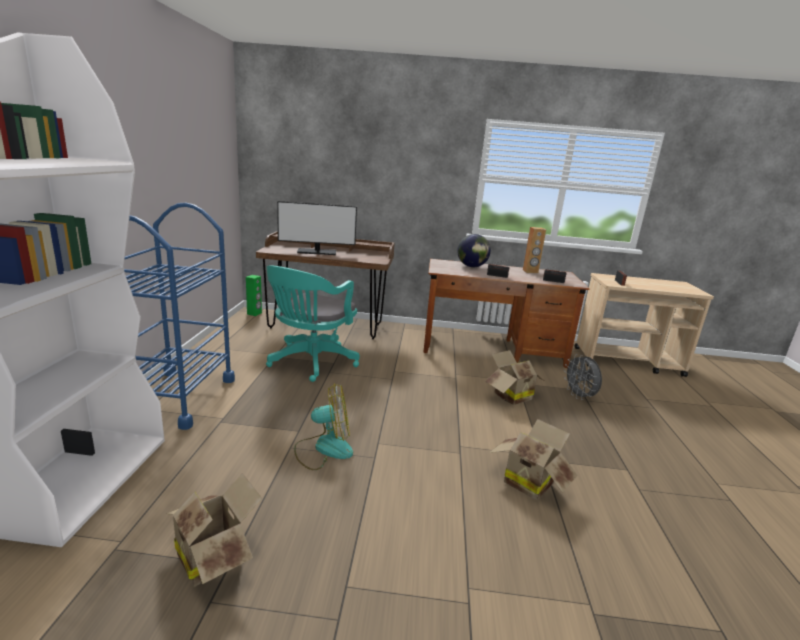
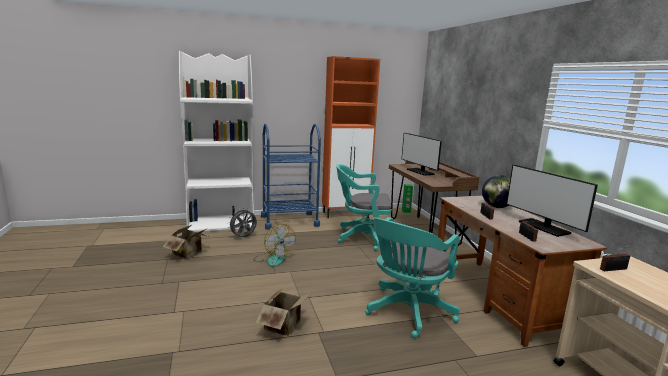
camera: 70 degrees right, 5 degrees down
(211, 348) = (346, 214): none -> orange cabinet
(510, 396) = (407, 313): cardboard box -> turquoise office chair
(530, 271) = (543, 227): brown speaker -> monitor
(579, 396) = (458, 354): grey fan -> grey fan (243, 237)

